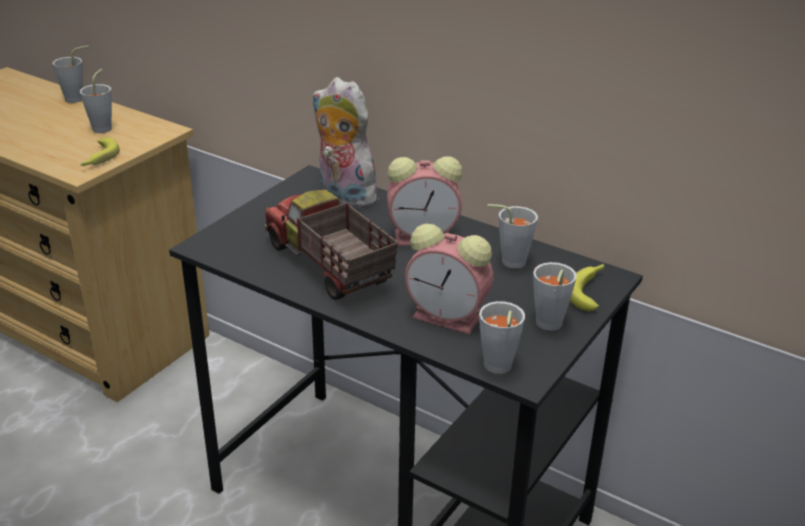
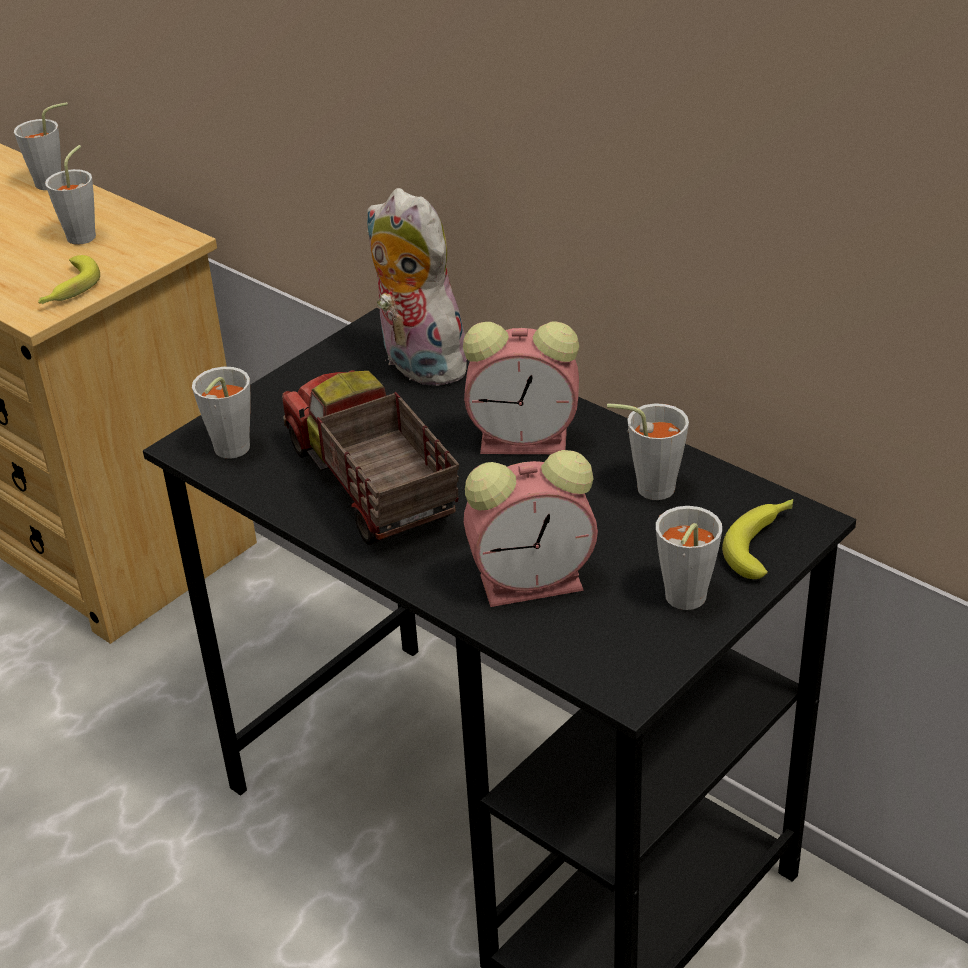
camera: 10 degrees right, 5 degrees up
(450, 317) = (535, 581): alarm clock -> alarm clock turned 45 degrees counterclockwise
(497, 369) = (586, 671): grey cup -> grey cup (228, 453)

